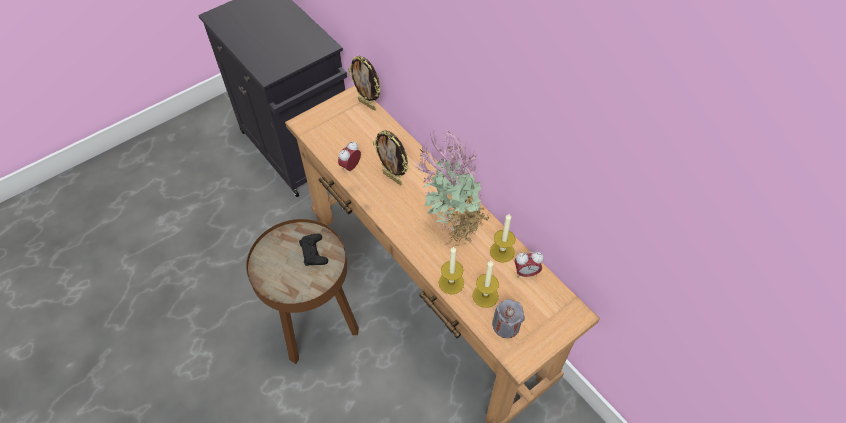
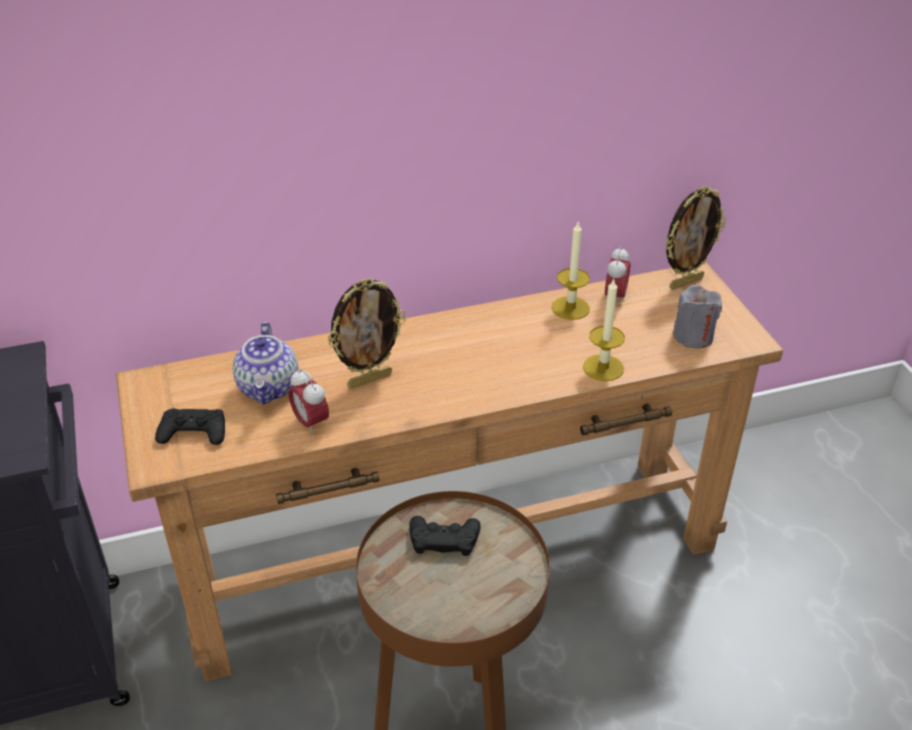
camera: 70 degrees left, 15 degrees down
(328, 127) = (193, 432): none -> black game controller
(368, 104) = (181, 371): picture frame -> picture frame (685, 282)
(369, 141) = (269, 388): none -> teapot
(452, 225) = (500, 341): potted plant -> none
(485, 296) = (638, 342): candle -> none

